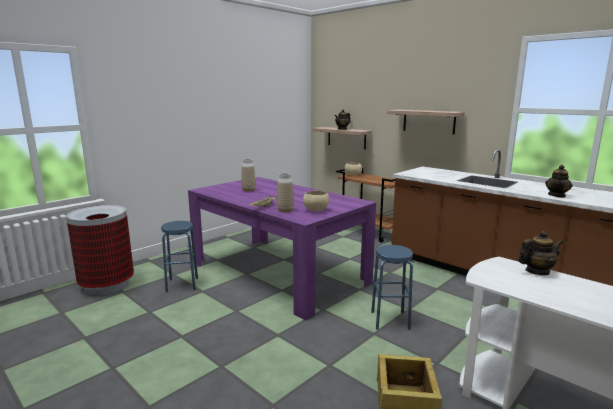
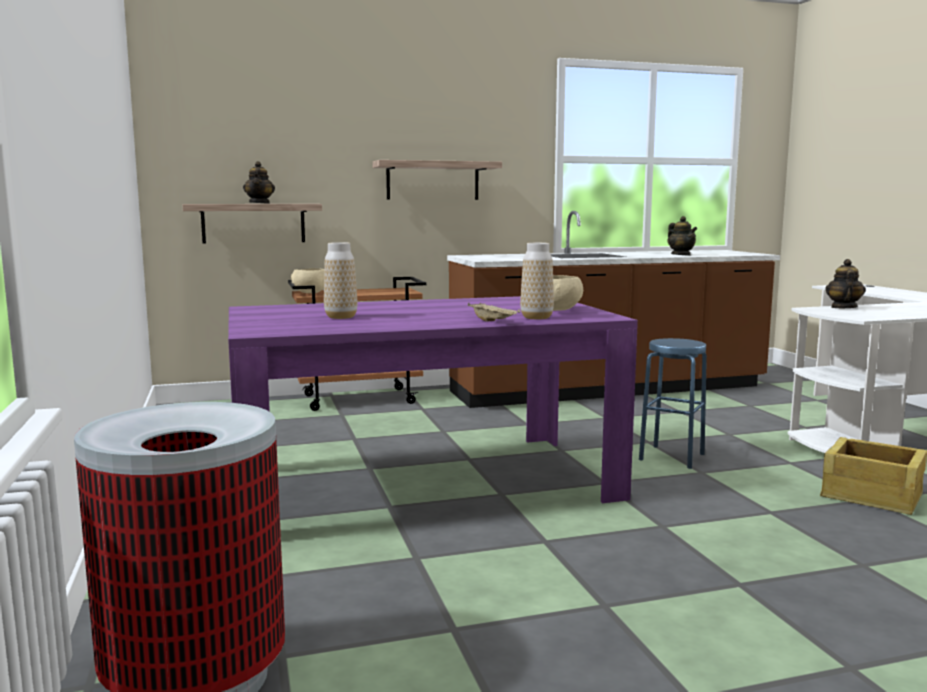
camera: 60 degrees left, 5 degrees down
(182, 284) = (350, 574): blue stool -> none

